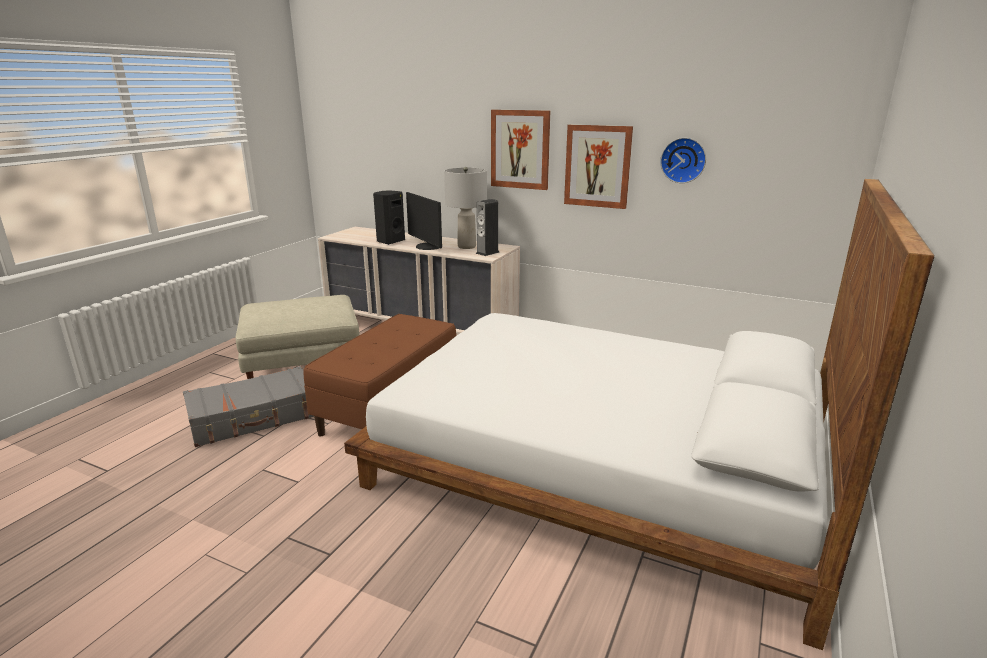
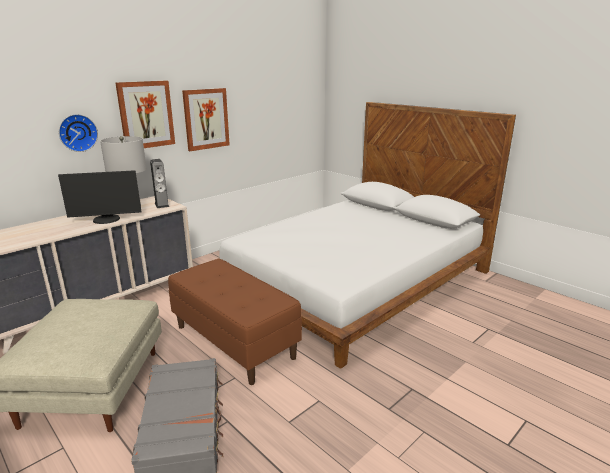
camera: 70 degrees left, 0 degrees up
(390, 241) = (55, 231): black speaker -> none
(683, 160) = (253, 107): wall clock -> wall clock (77, 132)

